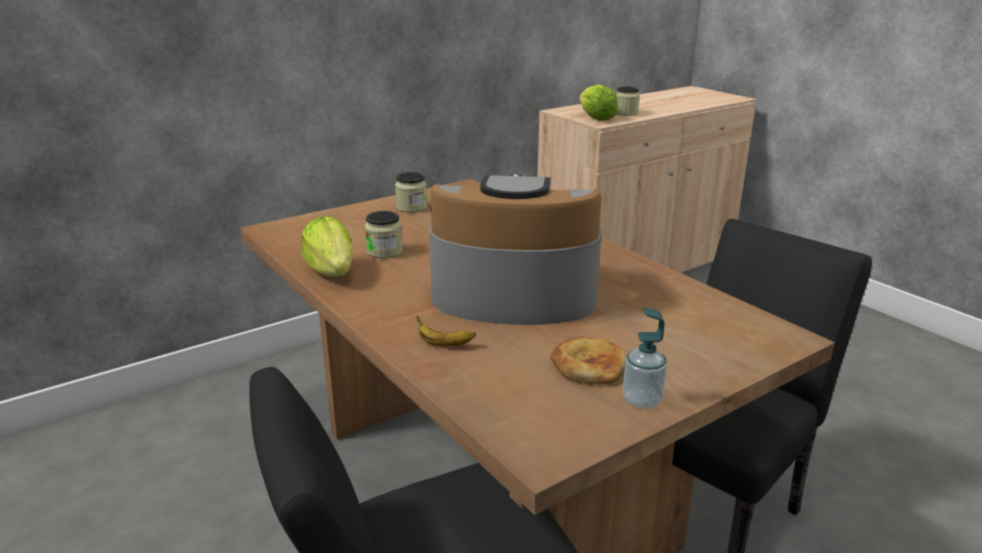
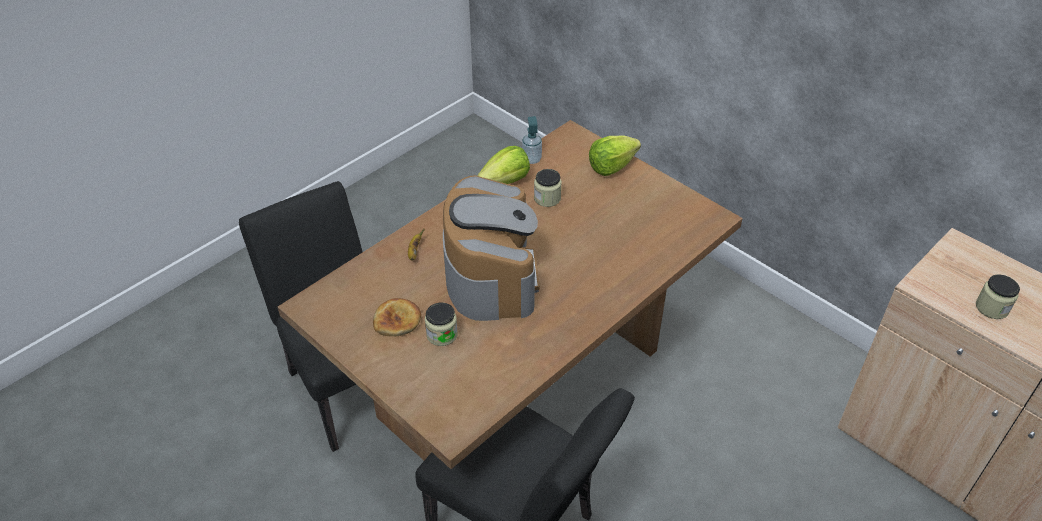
camera: 80 degrees right, 20 degrees up
(411, 207) = (645, 194): jar -> jar (442, 334)
(595, 118) = (944, 279): lettuce -> lettuce (611, 166)
(641, 400) = (359, 346): soap dispenser -> soap dispenser (531, 159)

